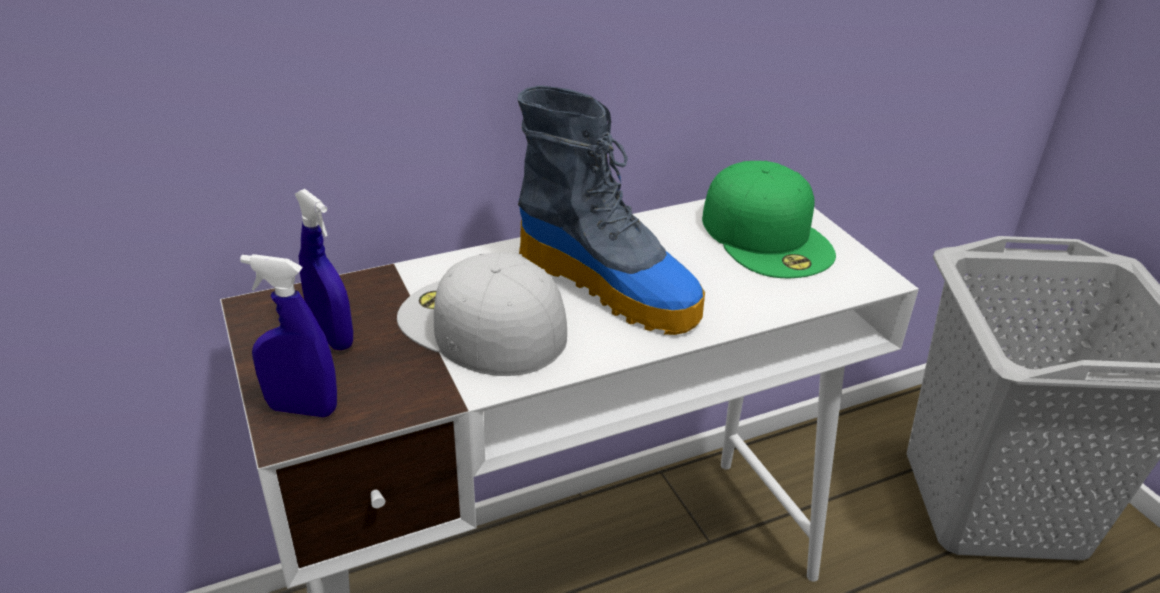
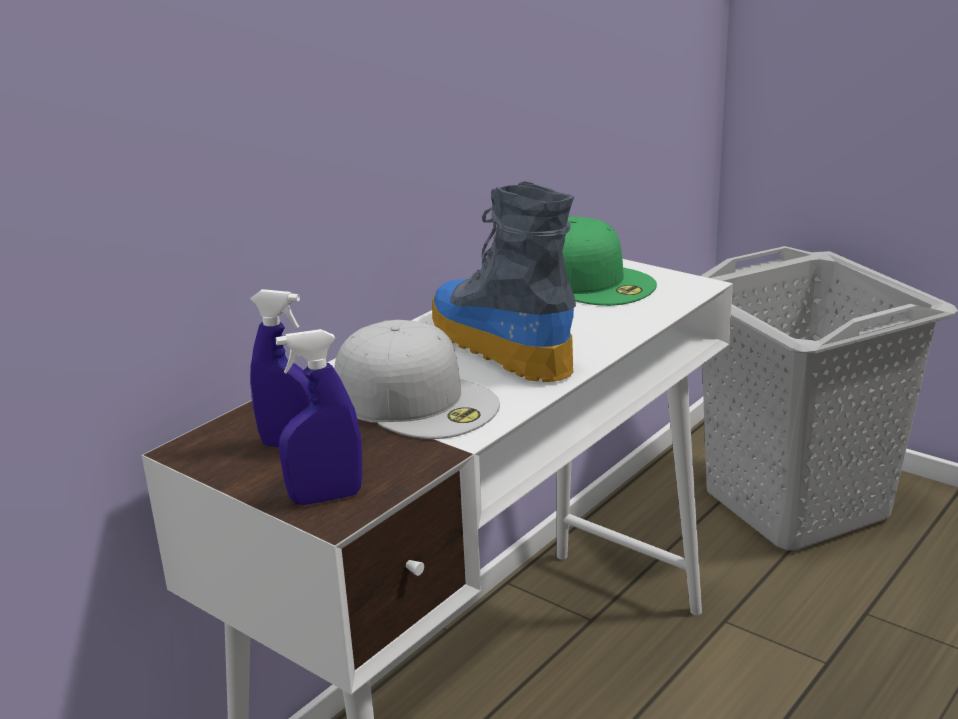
camera: 25 degrees left, 10 degrees down
(479, 325) = (417, 400): white cap -> white cap turned 150 degrees counterclockwise
(610, 285) = (497, 344): boot -> boot turned 135 degrees counterclockwise

